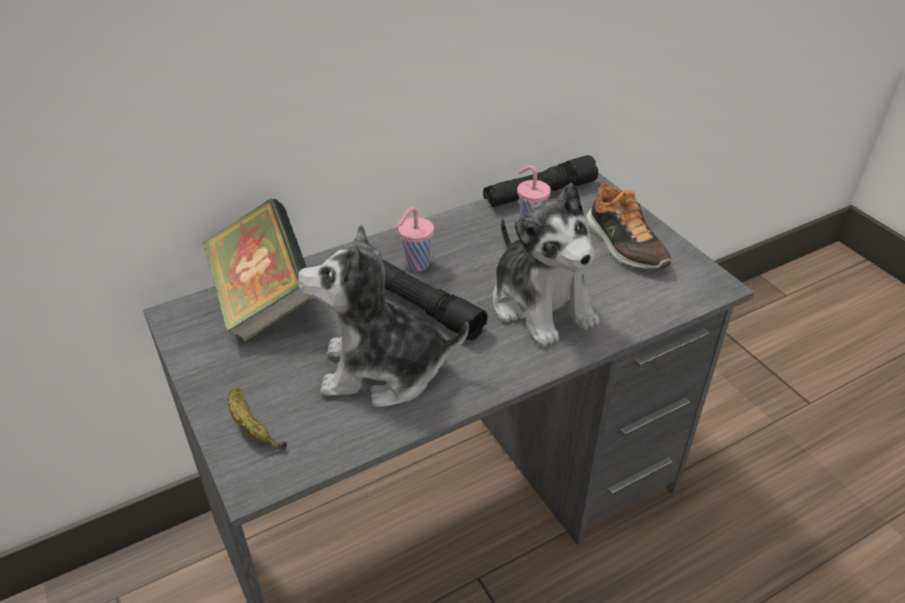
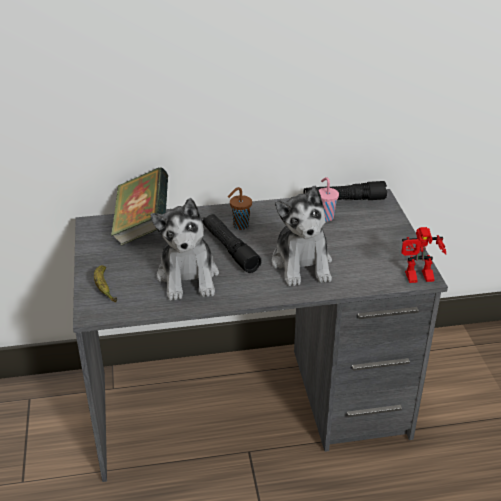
camera: 20 degrees right, 5 degrees down
(383, 370) = (188, 277): plush toy -> plush toy turned 120 degrees counterclockwise
(416, 265) = (240, 226): pink cup -> brown cup
(624, 245) = (379, 241): shoe -> none
(710, 290) = (418, 279): none -> toy robot

